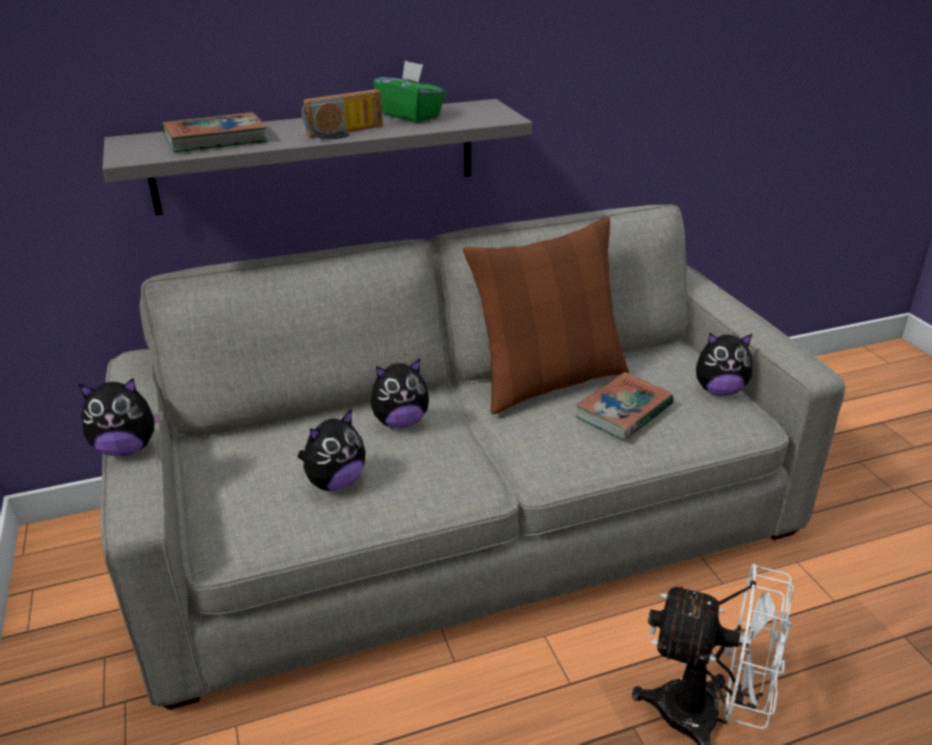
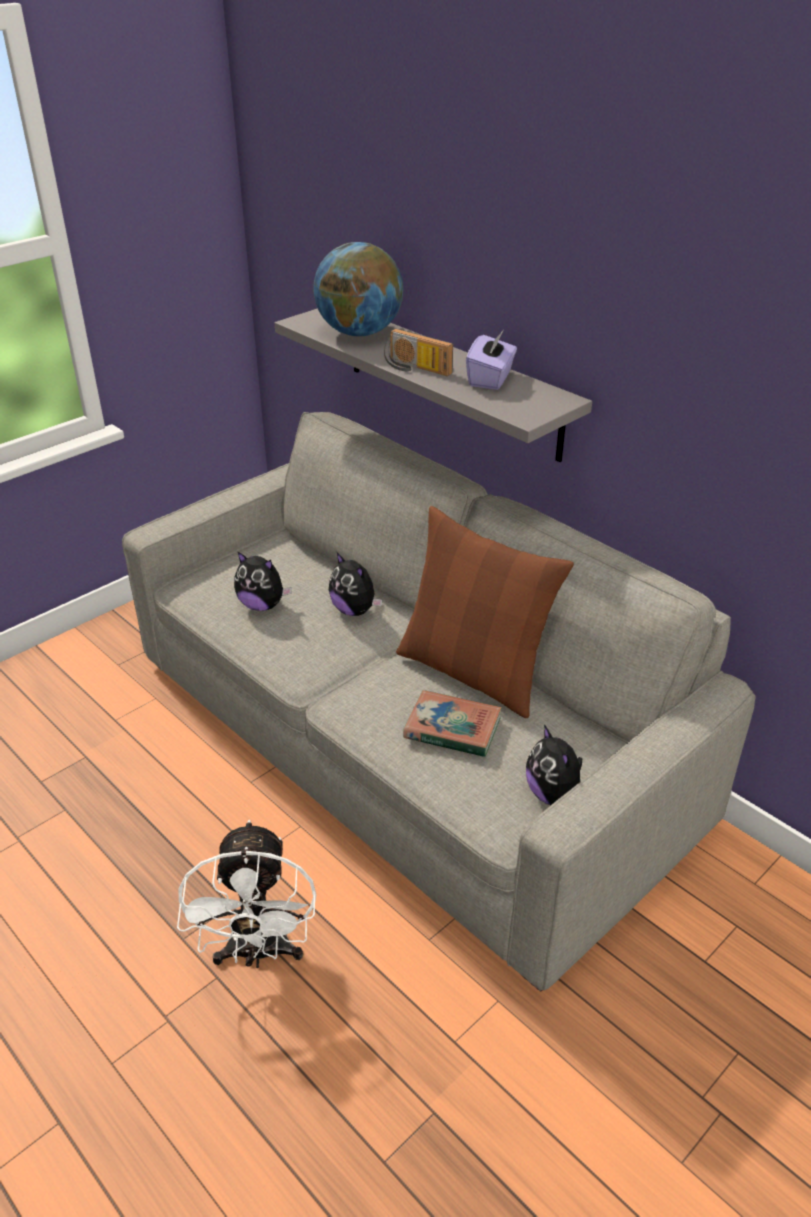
camera: 65 degrees right, 5 degrees up
(127, 448) = (210, 502): plush toy -> none
(216, 139) = (359, 333): book -> globe
(411, 115) = (490, 379): green tissue box -> purple tissue box

